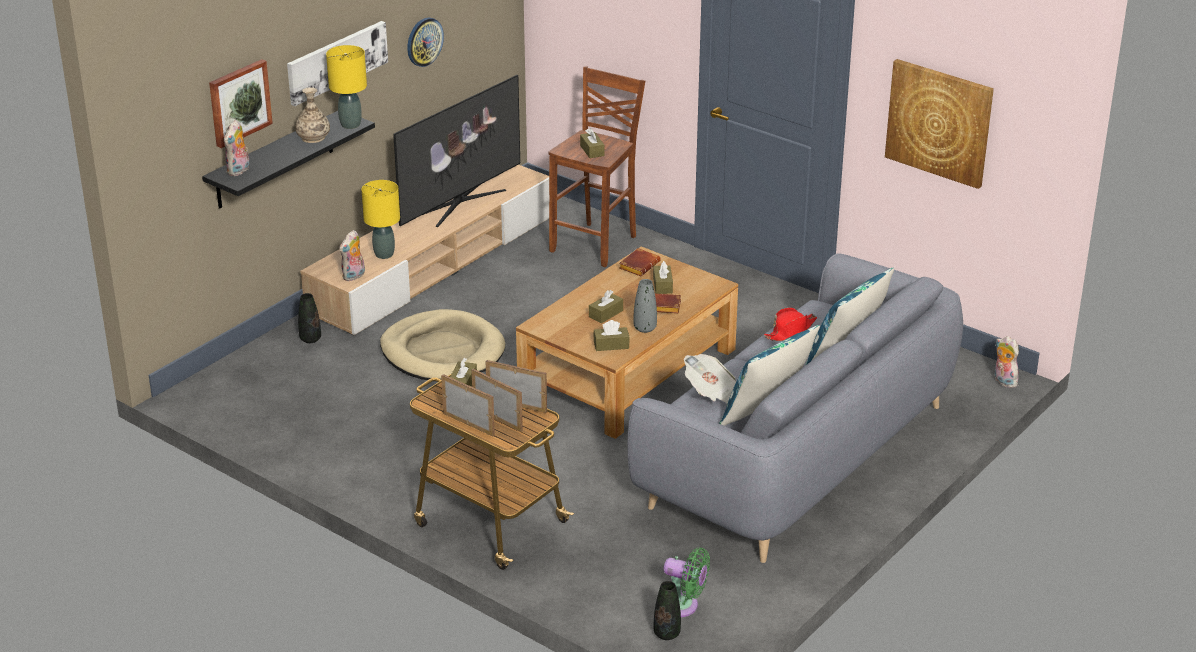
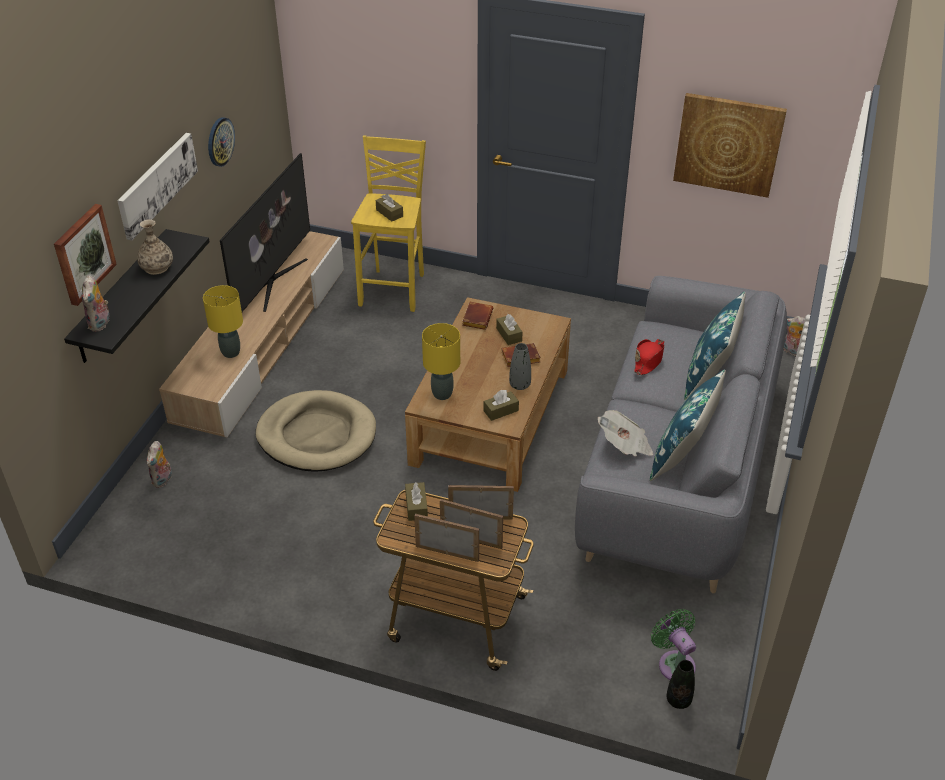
camera: 20 degrees left, 10 degrees up
(310, 339) = (186, 451): black vase -> none
(350, 125) = (186, 245): yellow table lamp -> yellow table lamp (442, 394)
(354, 276) = (214, 383): plush toy -> plush toy (163, 480)
(596, 244) = (394, 289): brown stool -> yellow stool
(606, 314) = (477, 377): brown tissue box -> none
(682, 606) = (674, 663): green fan -> green fan turned 120 degrees counterclockwise

